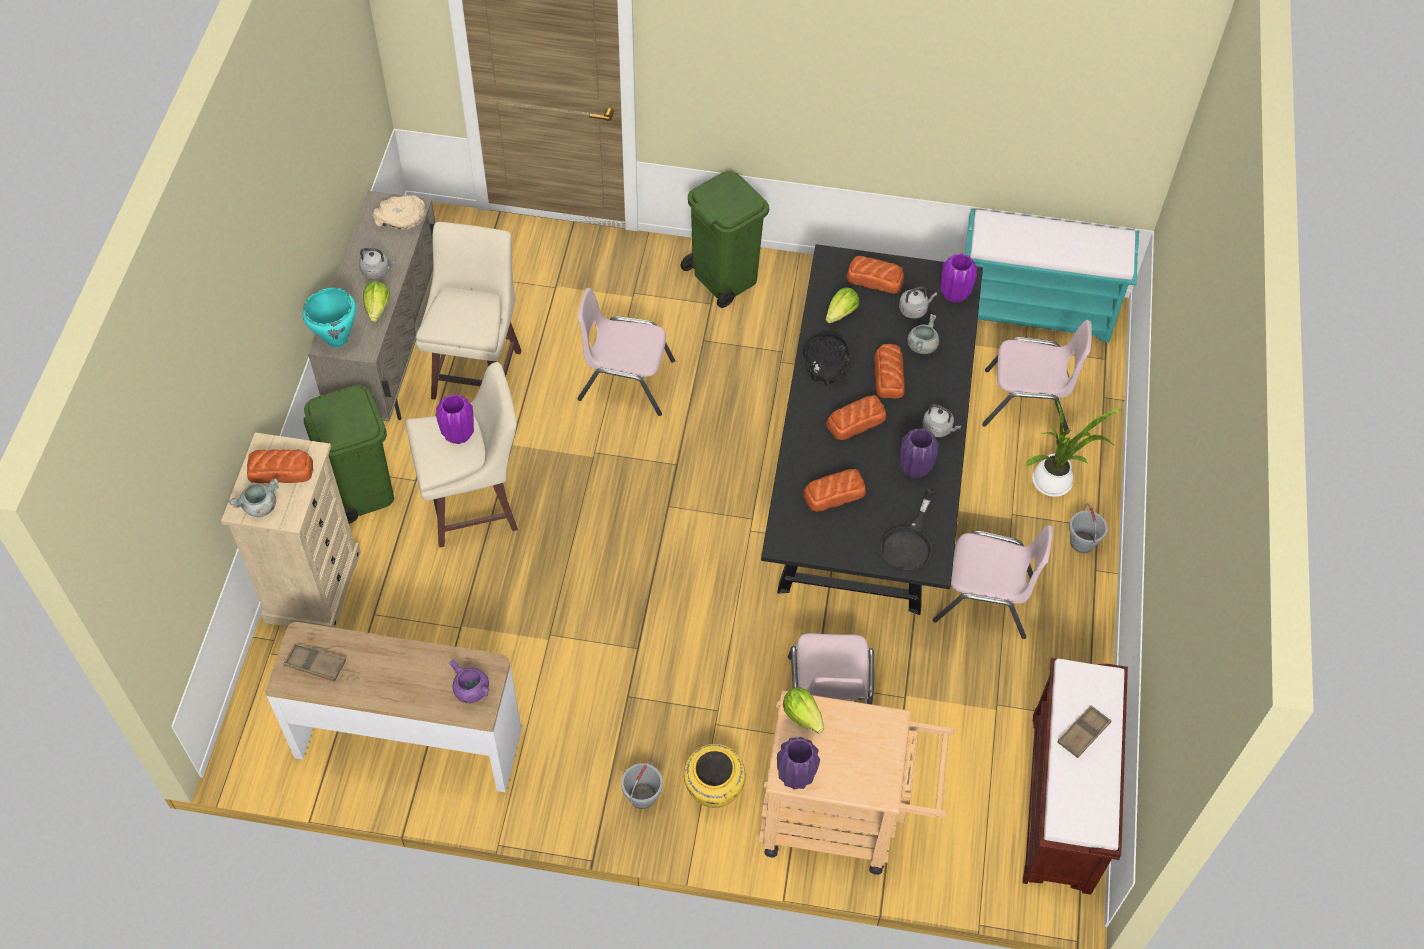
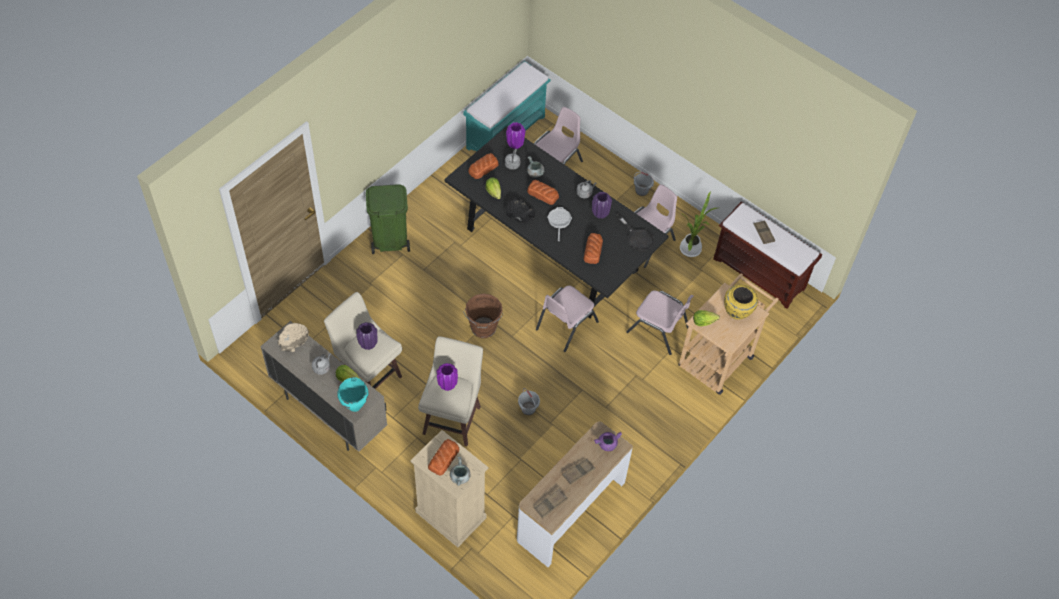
camera: 60 degrees left, 0 degrees up
(361, 489) = (405, 465): green trash can -> none
(395, 674) = (578, 472): none -> brown tray
(625, 380) = (423, 315): pink chair -> pink chair (566, 325)
(642, 796) = (660, 428): grey bucket -> grey bucket (528, 409)
(655, 464) = (483, 328): none -> brown bucket
(713, 791) = (675, 398): yellow vase -> yellow vase (737, 312)
(795, 776) = (731, 340): purple vase -> purple vase (368, 344)
(855, 421) = (559, 221): bread -> frying pan
(1055, 482) = (604, 181): potted plant -> potted plant (691, 248)

